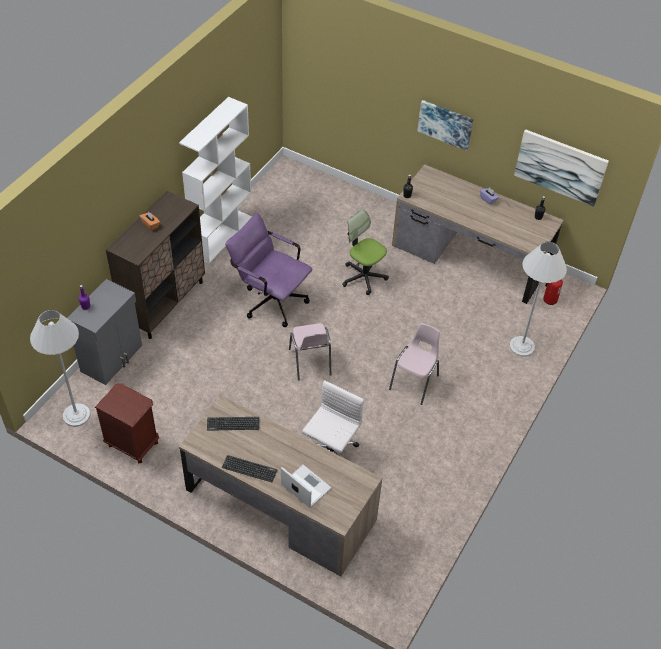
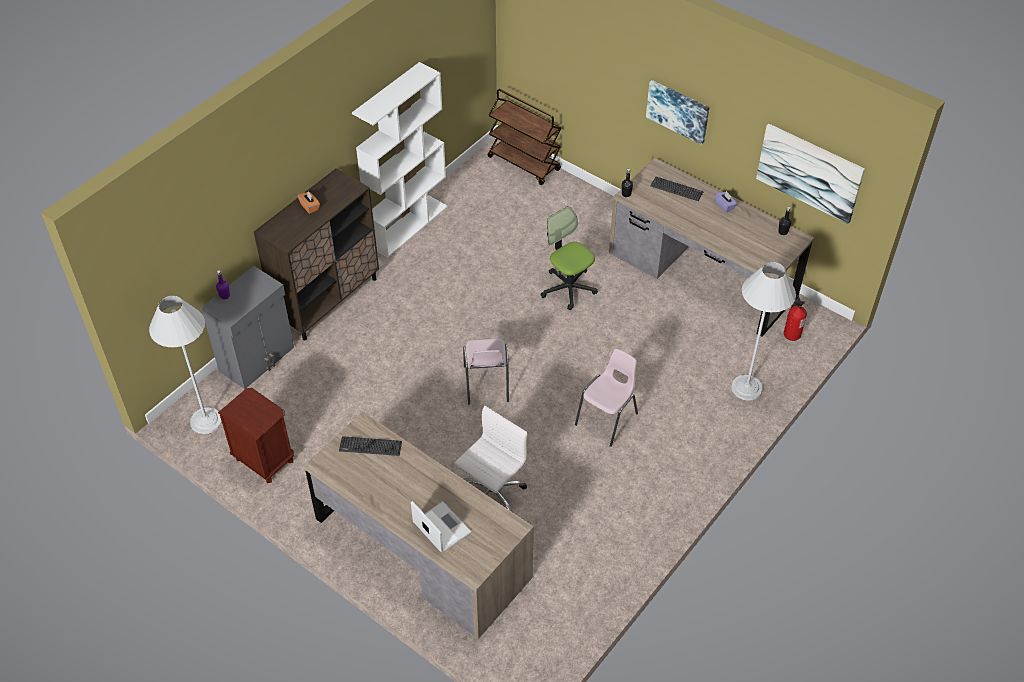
camera: 10 degrees right, 0 degrees up
(249, 469) = (380, 500): keyboard -> keyboard (676, 189)
(270, 300) = (452, 306): purple office chair -> none
(310, 177) = (524, 163): none -> brown cart

